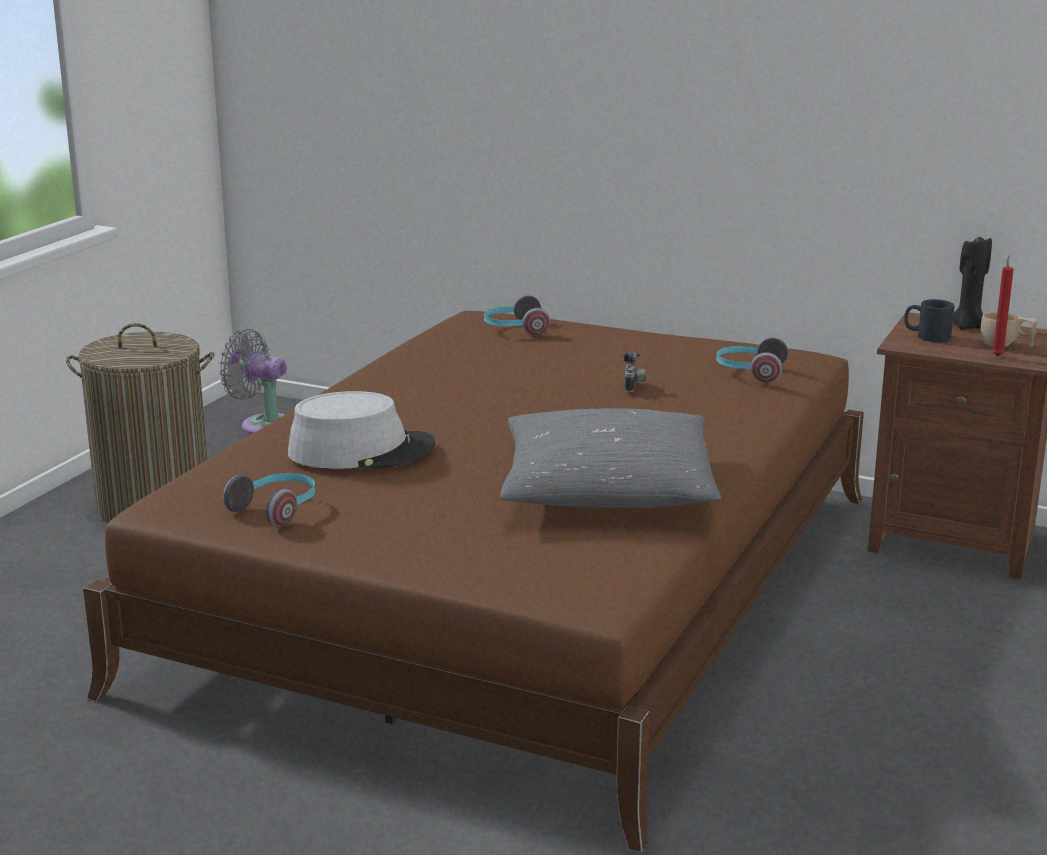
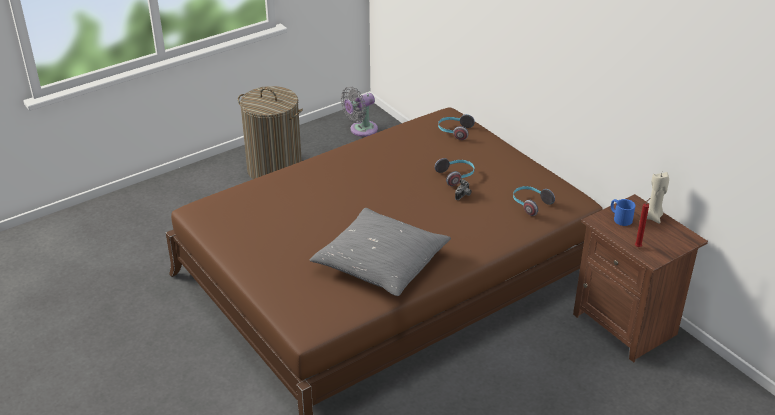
camera: 30 degrees right, 15 degrees up
(263, 425) = (361, 130): grey fan -> grey fan turned 90 degrees counterclockwise
(277, 510) = (236, 227): headphones -> headphones (456, 176)
(361, 451) = (300, 201): grey hat -> none
(926, 336) = (620, 218): black mug -> blue mug
(968, 326) = (653, 217): black candle -> beige candle
(1005, 345) = (654, 240): beige cup -> none

